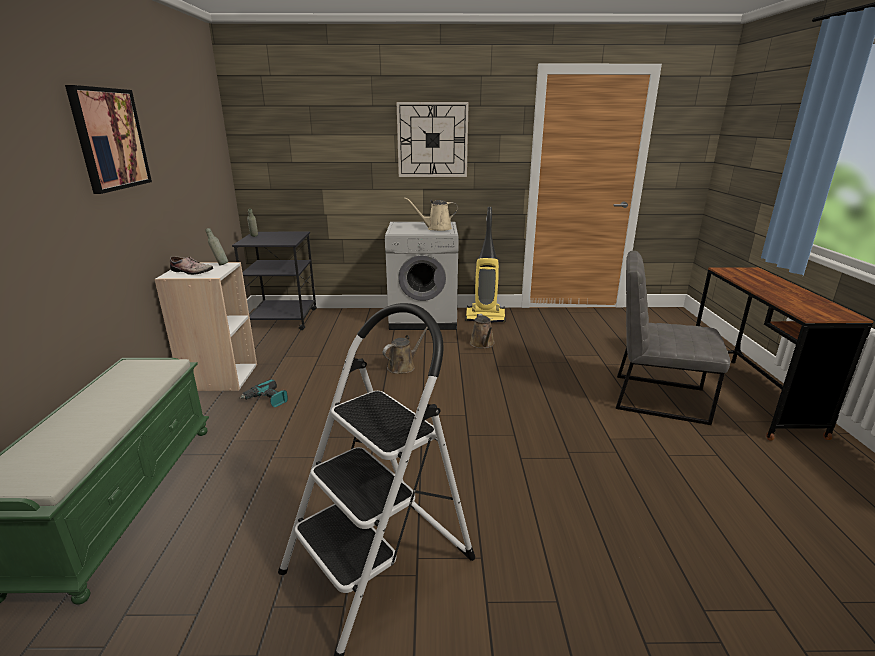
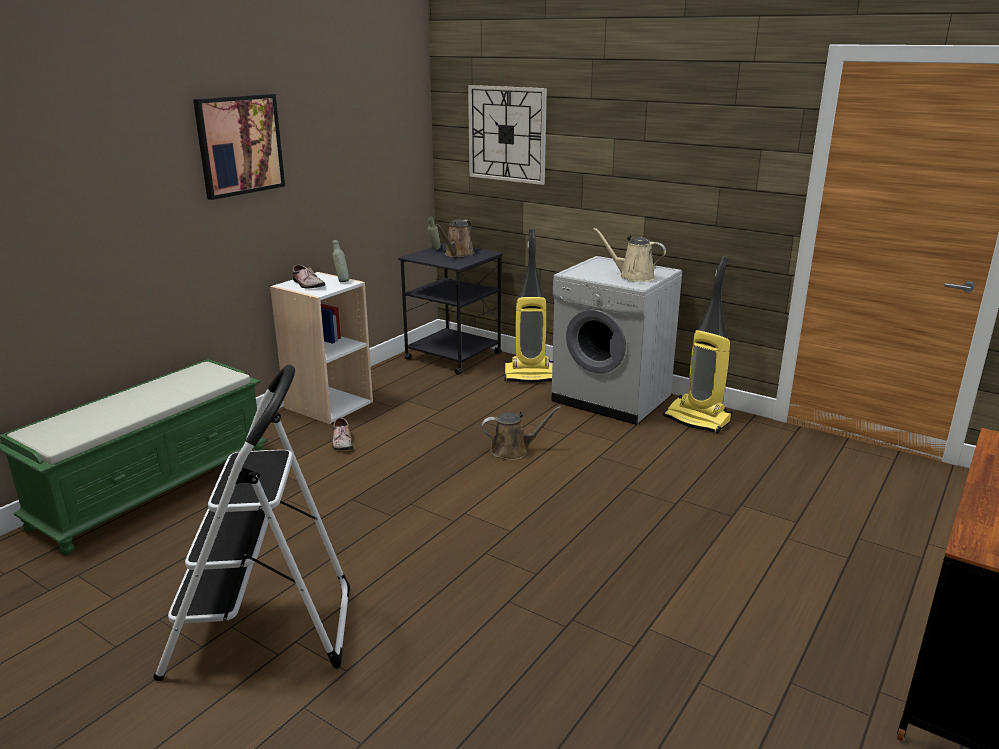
camera: 35 degrees right, 0 degrees up
(266, 400) = (341, 442): power drill -> shoe
(355, 318) = (531, 375): none -> vacuum cleaner
(432, 140) = (662, 150): wall clock -> wall clock (507, 134)
(482, 344) = (645, 454): brown watering can -> brown watering can (457, 254)
(656, 397) = (798, 609): grey chair -> none

